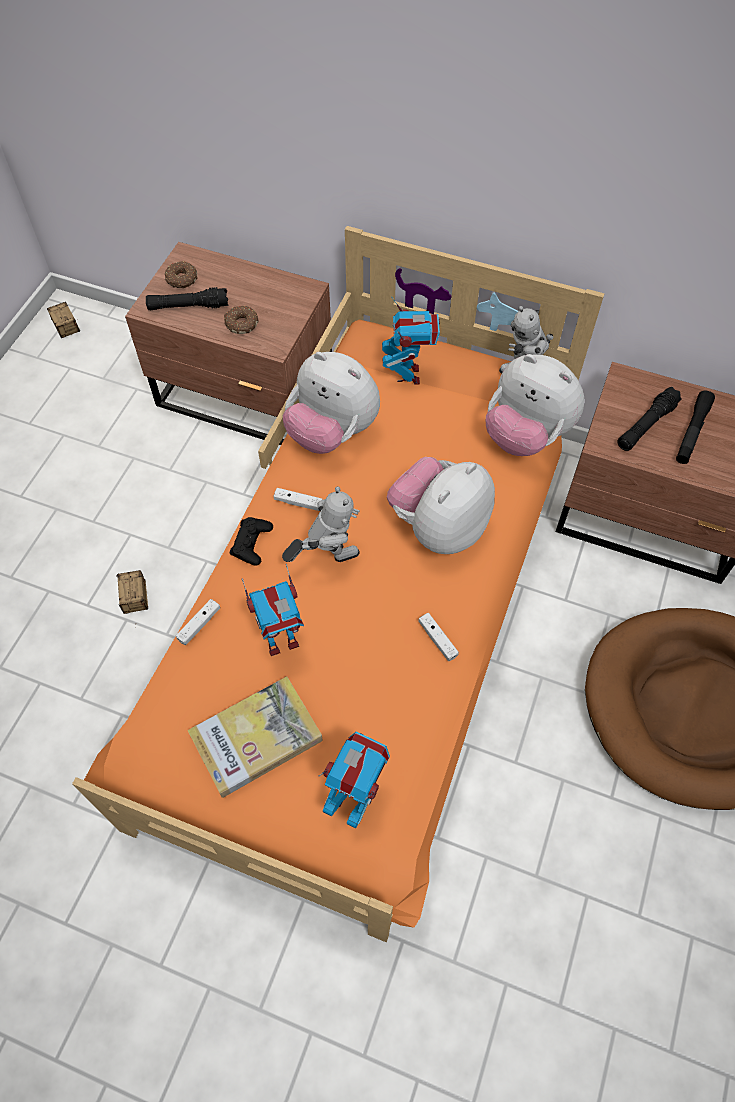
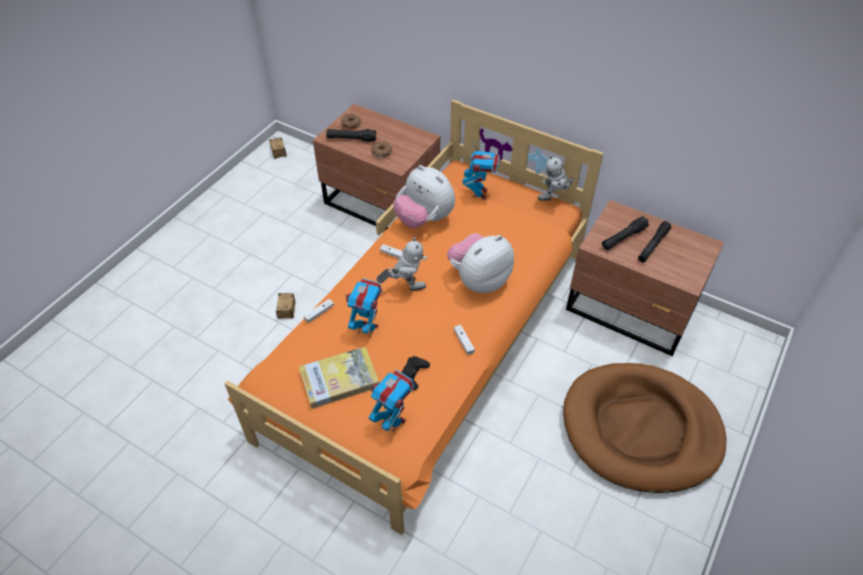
camera: 10 degrees right, 10 degrees down
(252, 543) = (361, 273): black game controller -> black game controller (413, 374)
(281, 640) = (367, 328): toy robot -> toy robot turned 150 degrees counterclockwise
(526, 435) = (546, 236): plush toy -> none

